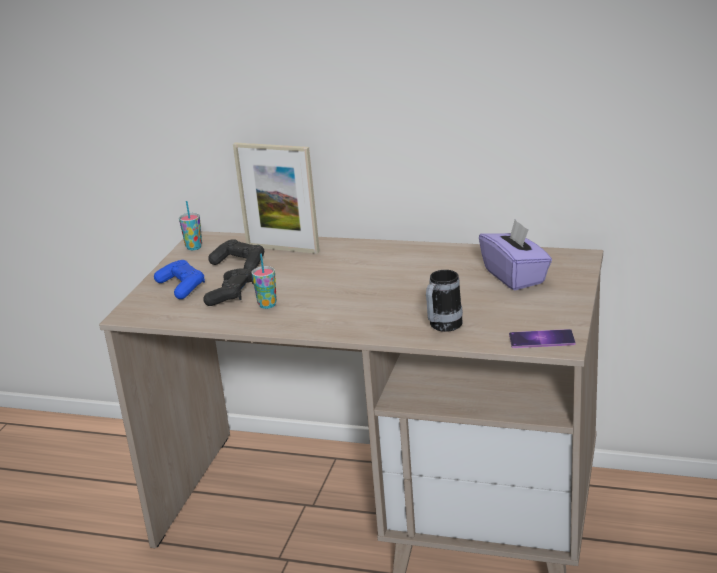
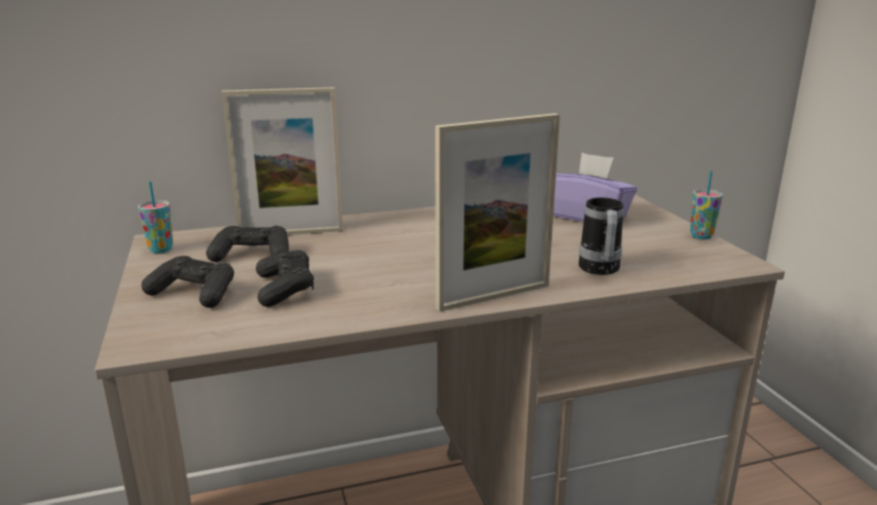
camera: 35 degrees left, 5 degrees down
(181, 286) = (194, 293): blue game controller -> black game controller
(267, 305) = (352, 290): cup -> cup (701, 236)
(343, 330) = (494, 296): none -> picture frame
(541, 339) = (714, 261): phone -> none

